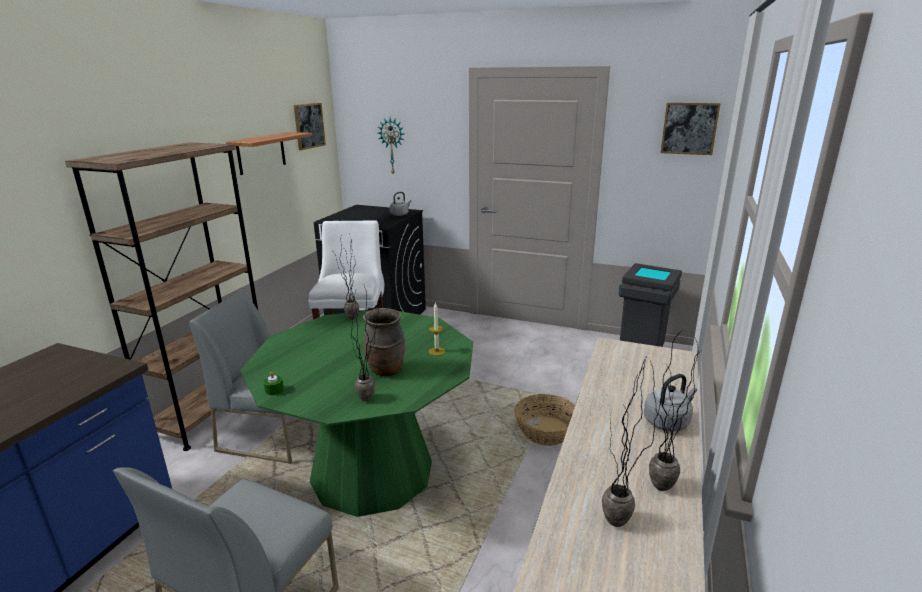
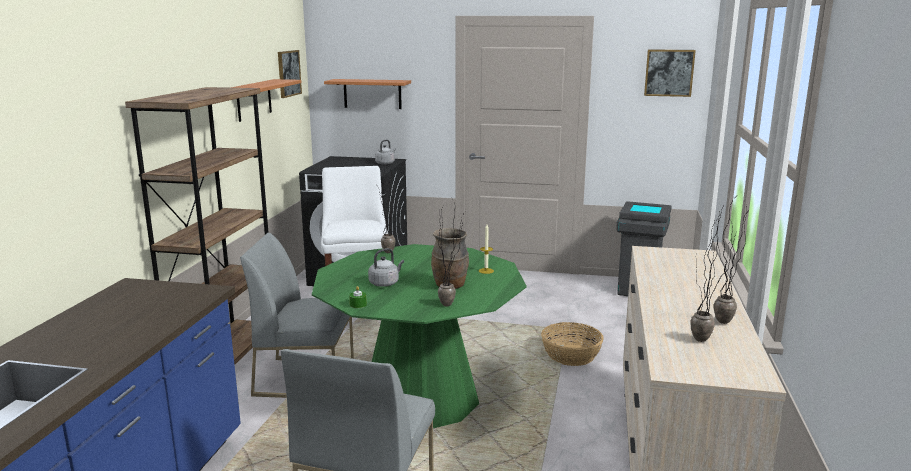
camera: 10 degrees left, 5 degrees down
(392, 146) = (372, 94): wall clock -> shelf
(668, 422) = (712, 290): grey kettle -> grey kettle (385, 283)

